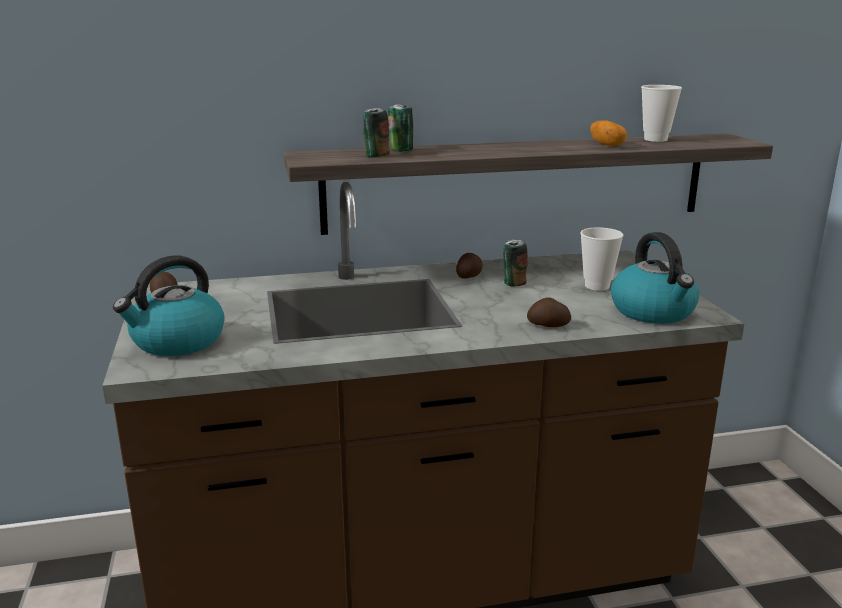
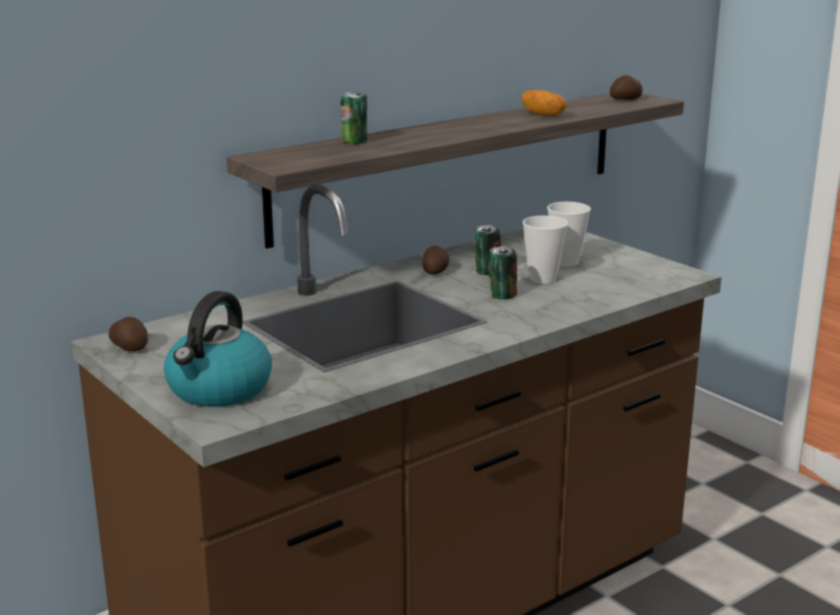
camera: 25 degrees left, 0 degrees up
(376, 155) = (341, 151): can -> can (501, 296)
(548, 325) = (565, 307): potato -> potato (626, 99)
(653, 312) = (640, 279): kettle -> none
(655, 139) = (576, 104): cup -> cup (542, 279)

